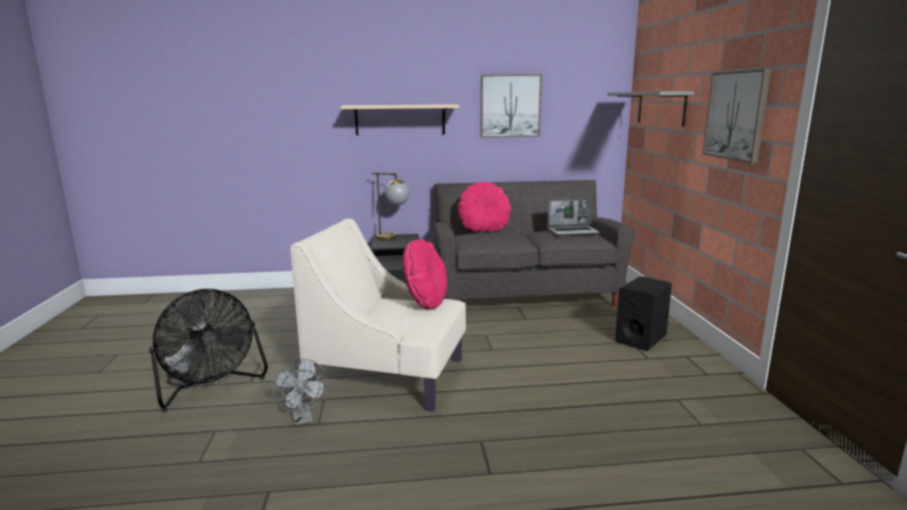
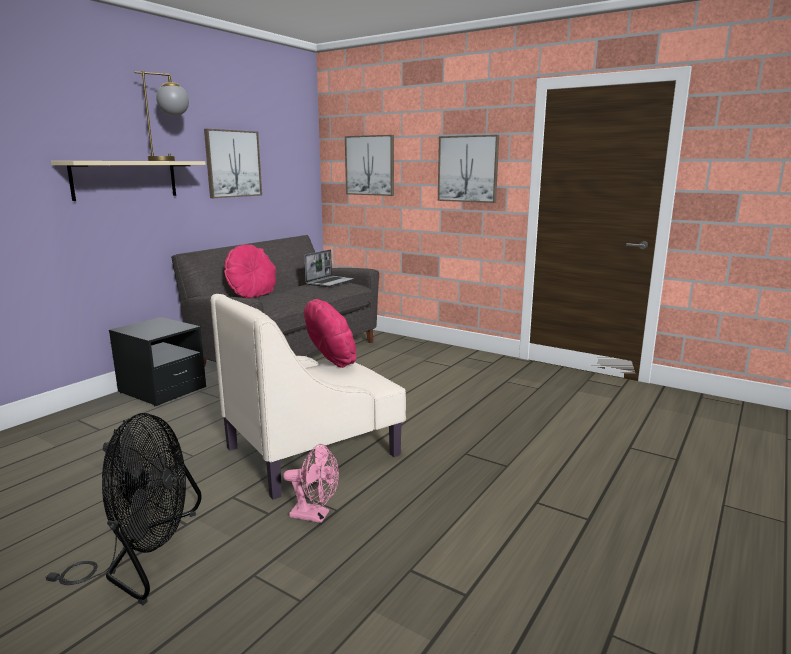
camera: 50 degrees left, 0 degrees up
(302, 418) = (315, 515): grey fan -> pink fan
(393, 238) = (146, 326): table lamp -> table lamp (171, 160)
(640, 339) = (425, 356): black speaker -> none
(661, 108) = (370, 165): grey shelf -> picture

